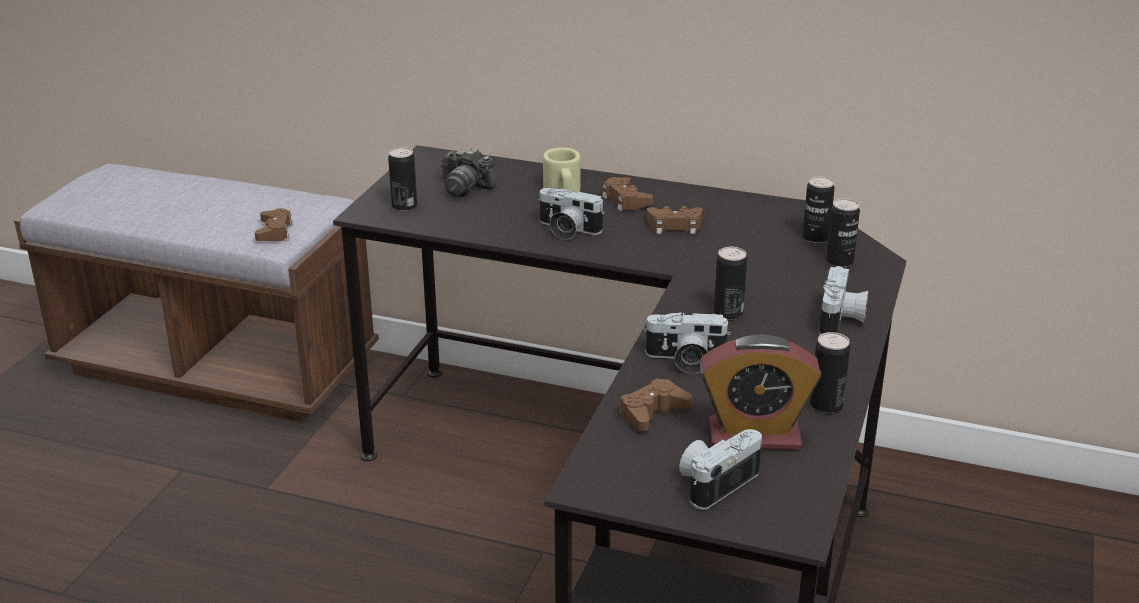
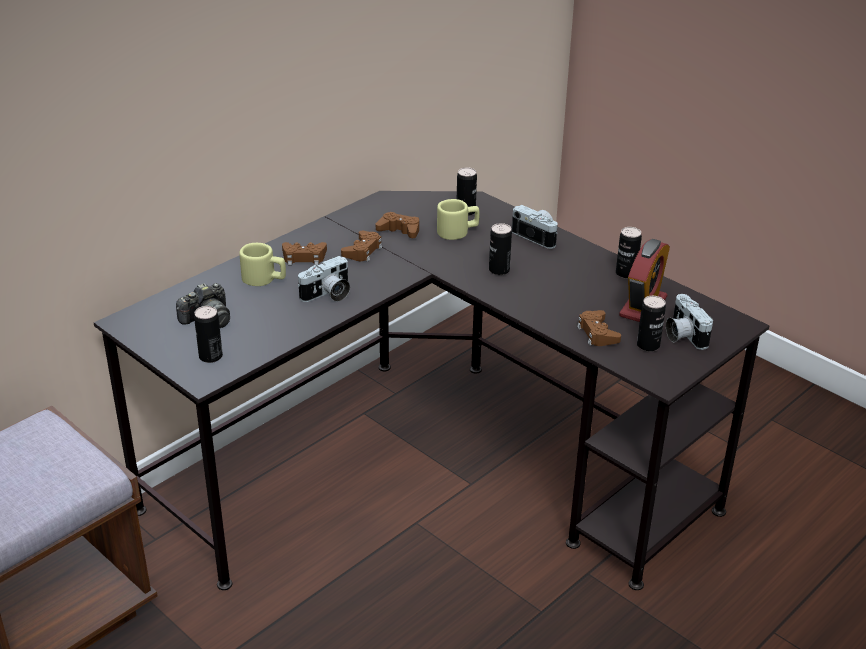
camera: 65 degrees left, 5 degrees up
(274, 231) = (68, 467): brown game controller -> brown game controller (399, 230)
(685, 360) = (545, 303): camera -> none
(786, 267) = (458, 231): none -> beige mug
(815, 237) = (427, 208): can -> can (648, 345)

